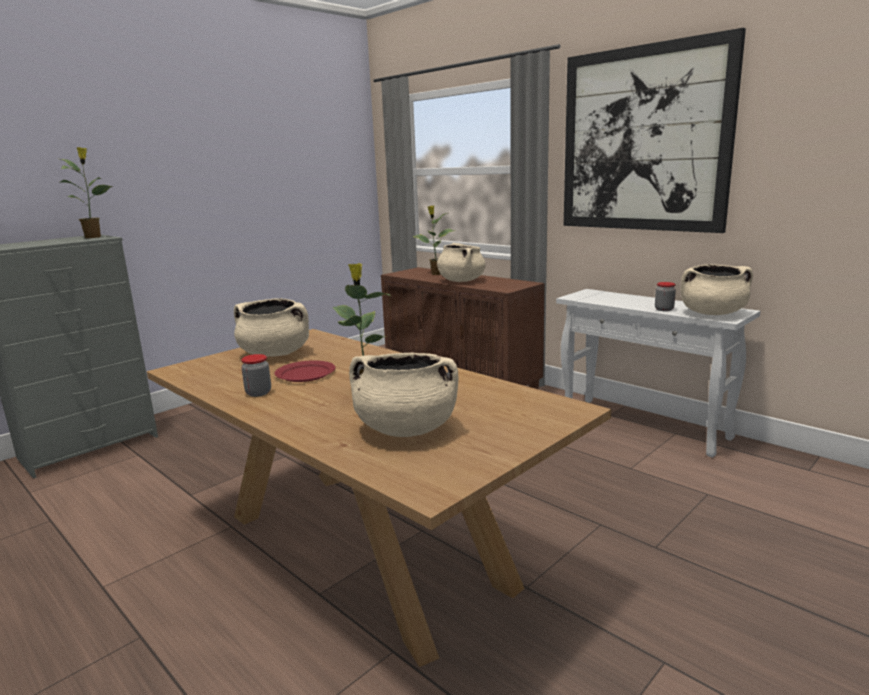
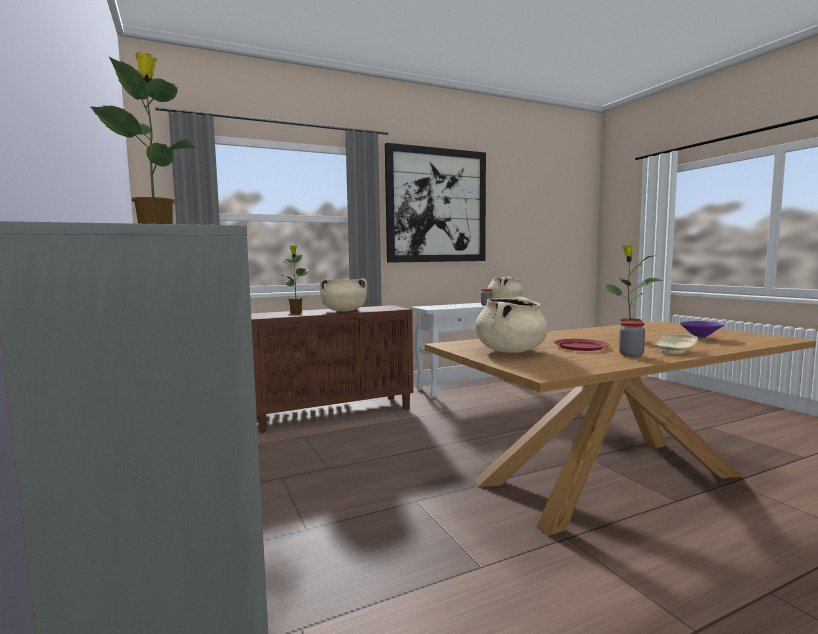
camera: 70 degrees left, 10 degrees down
(283, 411) = (674, 351): none -> beige plate
(406, 429) = (701, 337): beige cooking pot -> purple bowl

